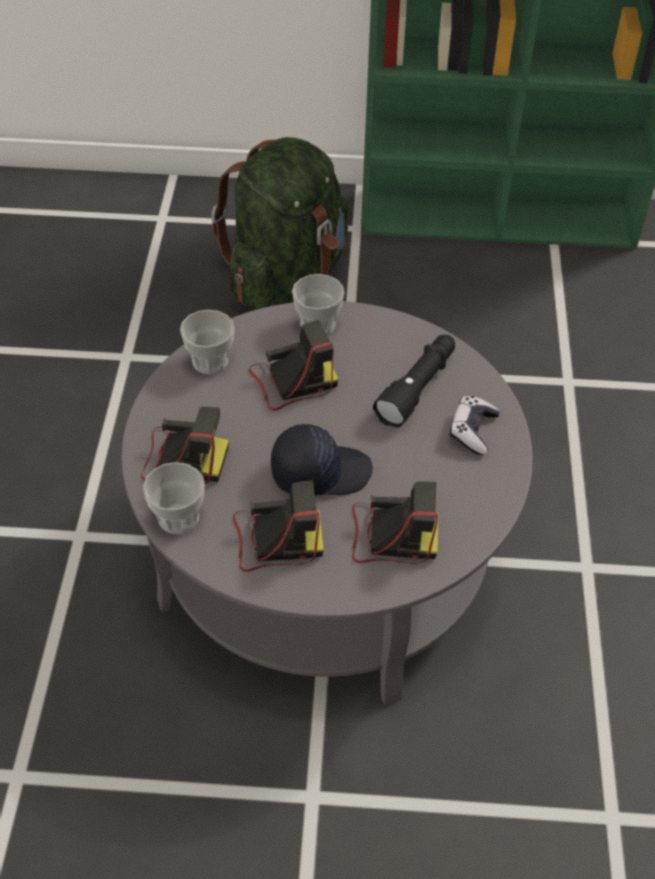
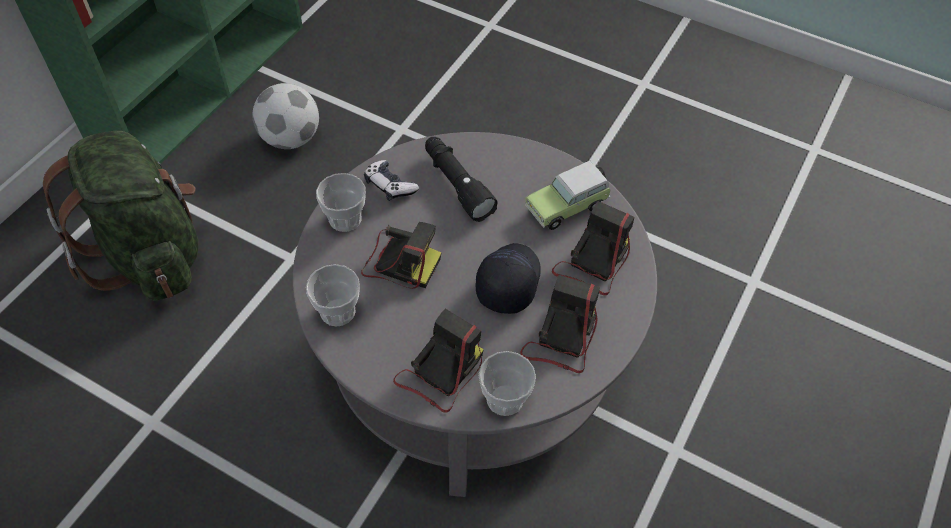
camera: 65 degrees left, 5 degrees up
(292, 382) = (399, 262): camera -> camera turned 105 degrees clockwise
(455, 489) = (568, 206): none -> toy car
(472, 431) = (519, 171): game controller -> game controller (390, 186)
(485, 305) = (290, 138): none -> football

